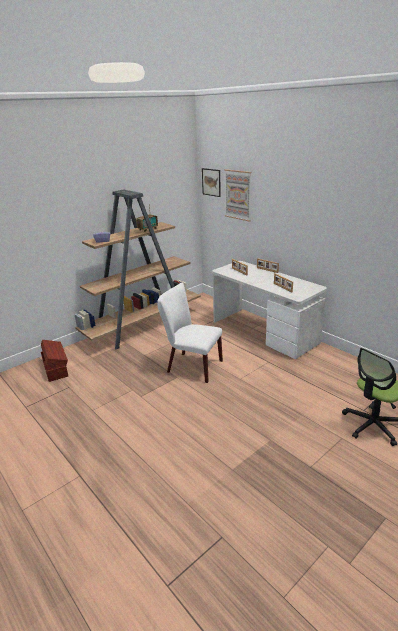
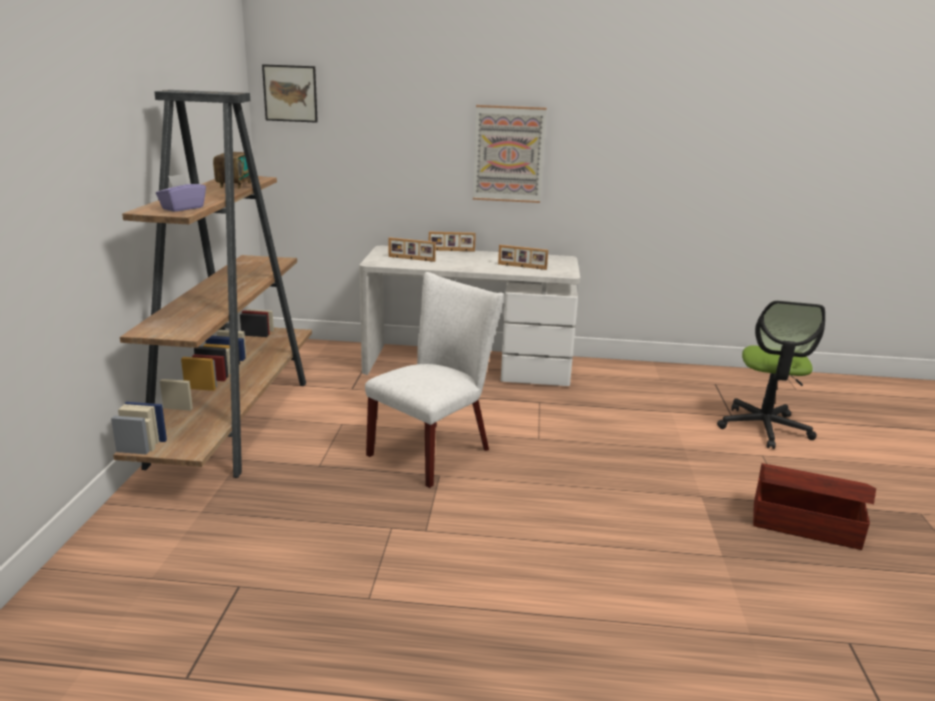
camera: 45 degrees left, 5 degrees down
(56, 368) = (138, 568): brown storage box -> brown storage box (804, 524)
(191, 366) = (435, 450): white chair -> white chair turned 150 degrees clockwise
(238, 195) = (365, 114): picture -> picture (508, 154)

